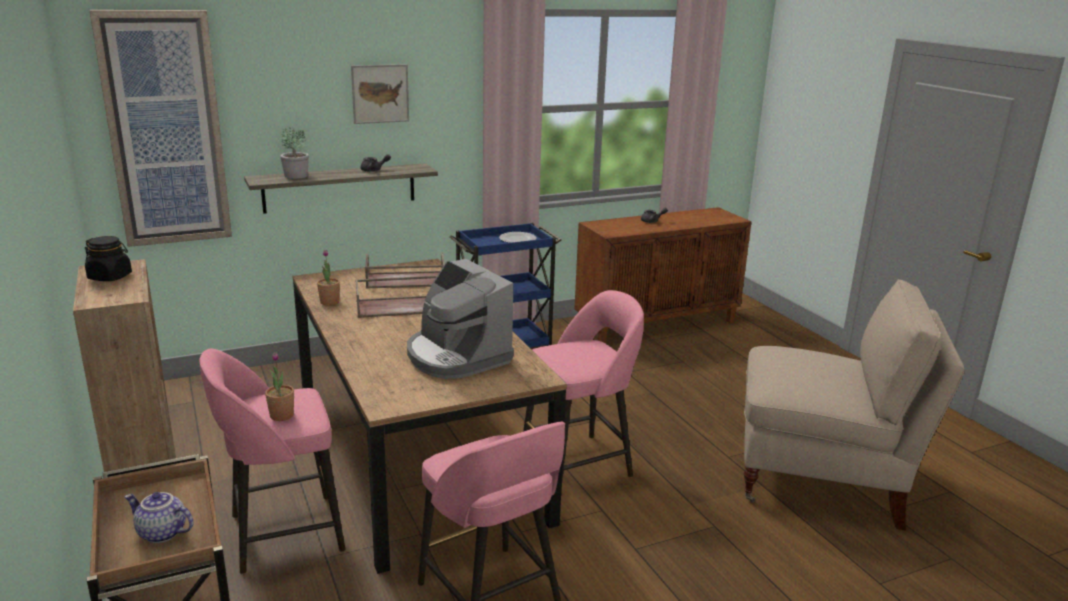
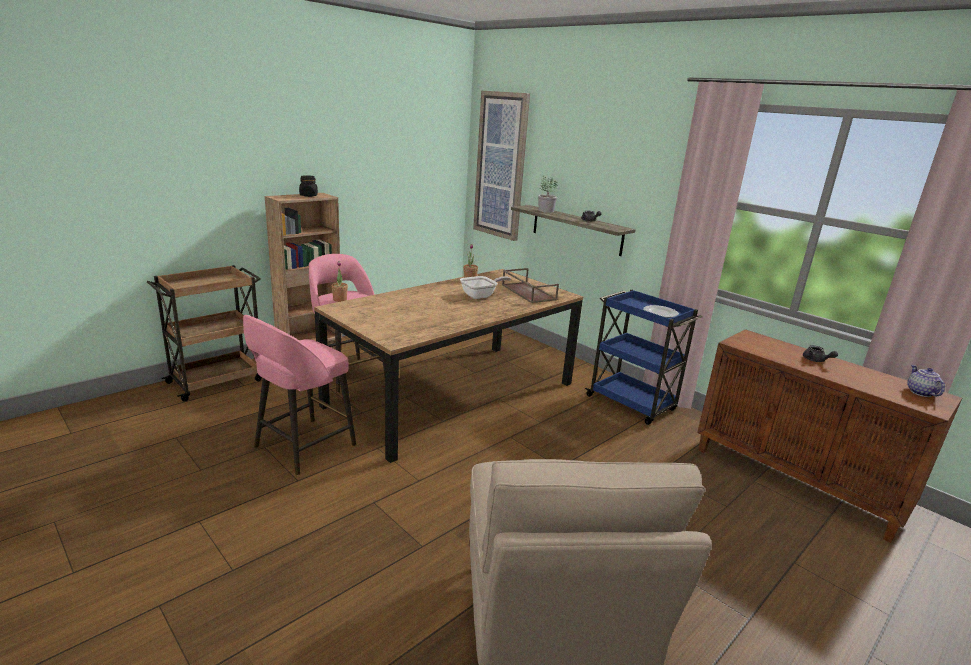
camera: 70 degrees right, 0 degrees up
(161, 533) = (197, 284): teapot -> teapot (920, 392)
(380, 93) = (614, 165): picture -> none
(400, 306) = (481, 296): brown tray -> frying pan
(456, 356) = (413, 317): coffee machine -> none
(579, 463) = (479, 462): pink stool -> none

